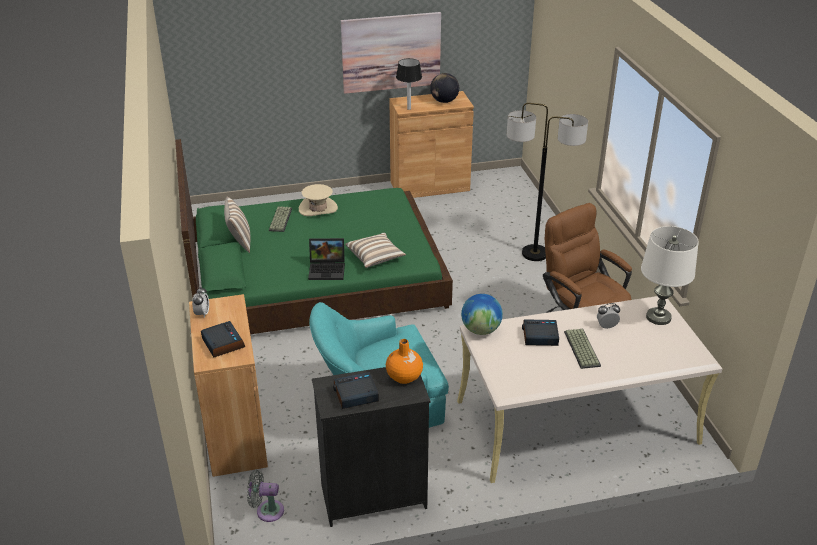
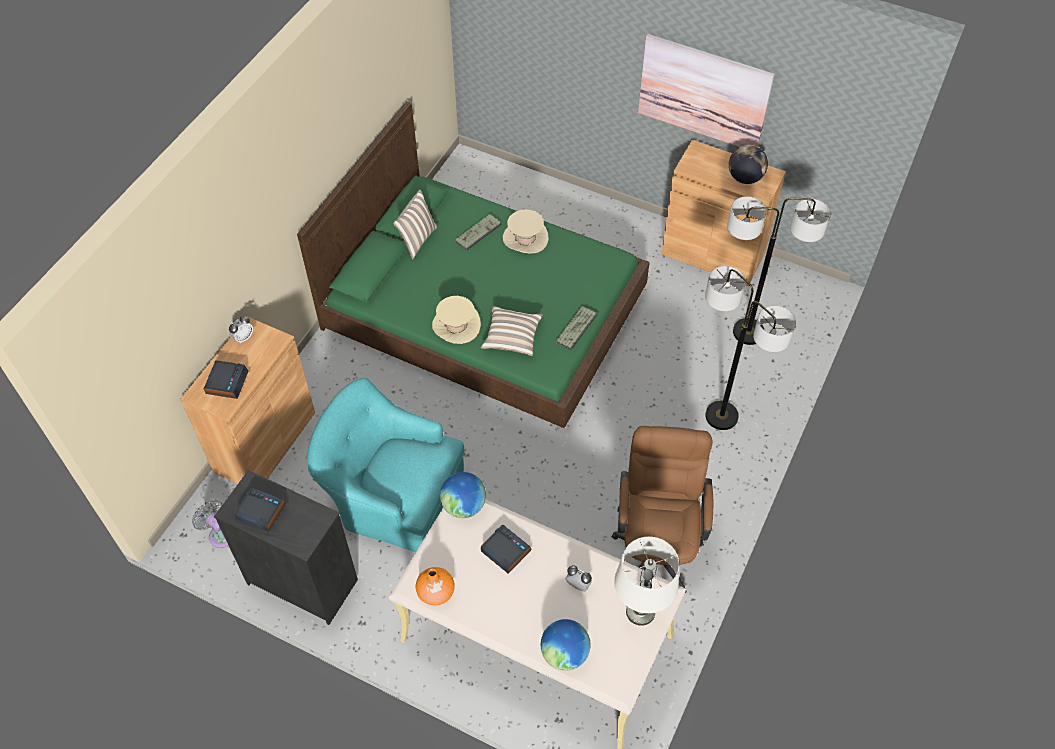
camera: 40 degrees right, 20 degrees up
(328, 270) = (456, 325): laptop -> beige hat
(404, 376) = (314, 521): orange vase -> orange vase (435, 592)
(408, 108) = (693, 169): table lamp -> none
(497, 210) = (748, 332): none -> floor lamp
(580, 348) = (524, 592): keyboard -> keyboard (576, 327)
(648, 362) = (565, 653): none -> globe

